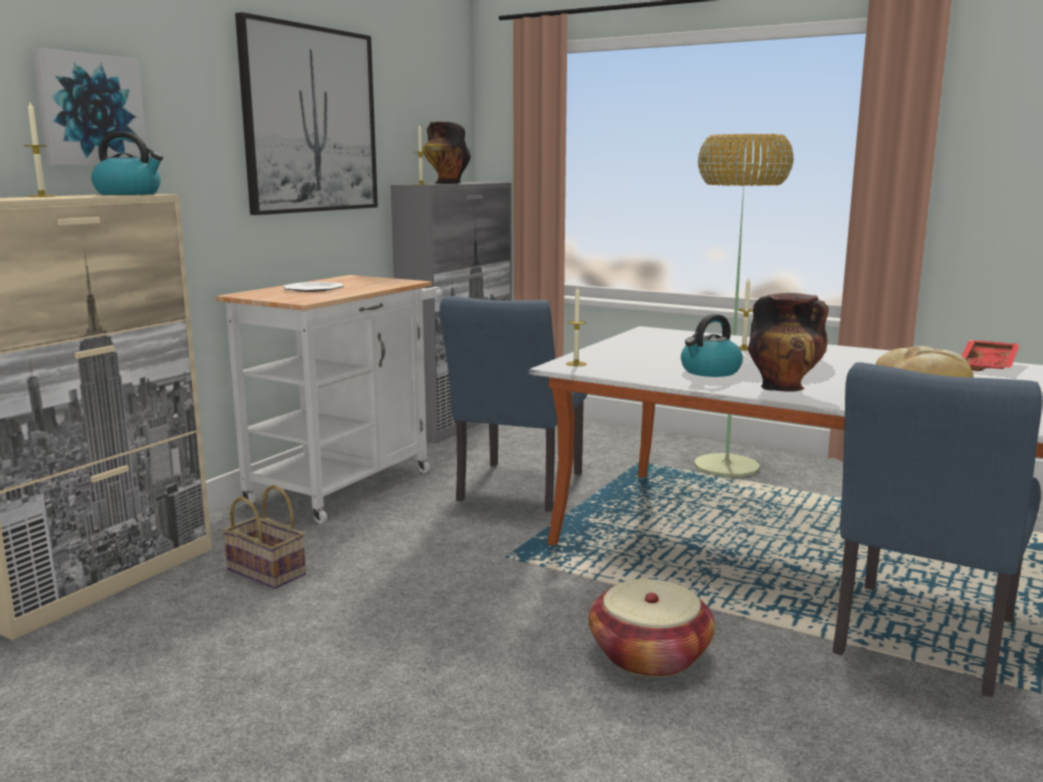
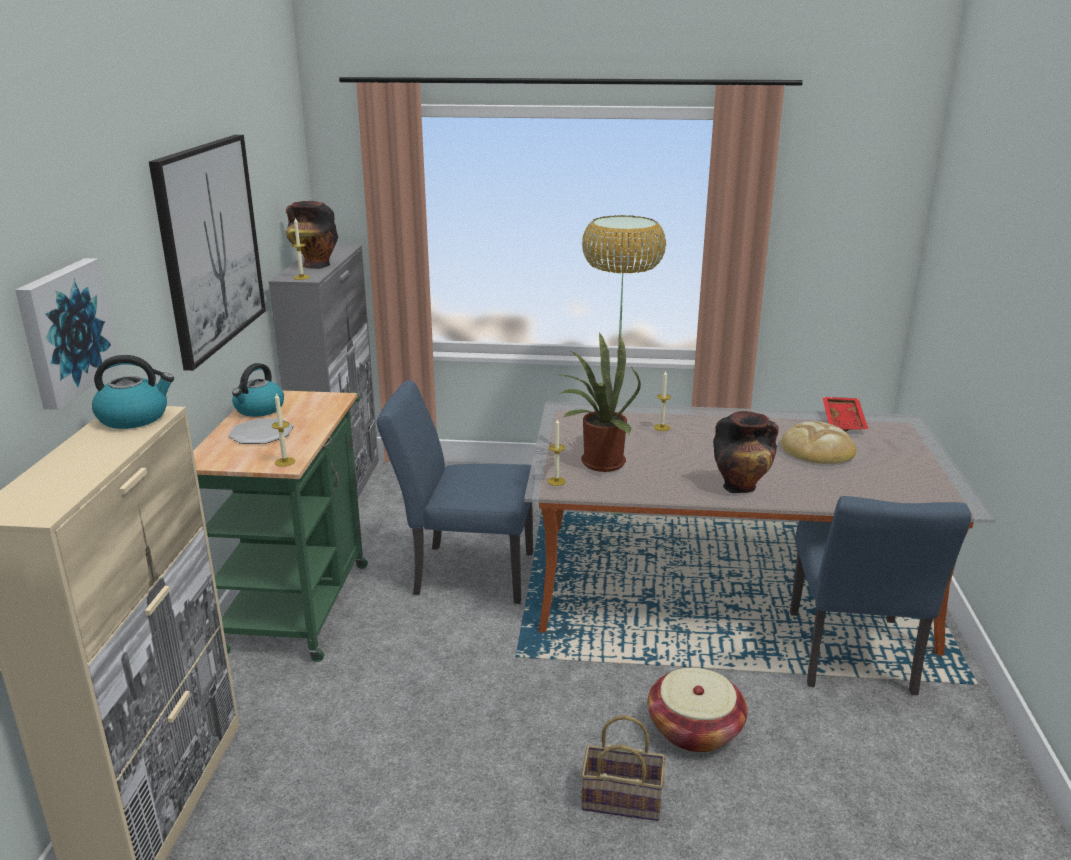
camera: 25 degrees left, 10 degrees up
(42, 196) = (70, 456): candle -> candle (285, 462)
(269, 572) = (322, 737): basket -> basket (624, 799)
(348, 483) = (300, 600): white cart -> green cart
(516, 490) = (464, 572): blue chair -> blue chair turned 105 degrees clockwise
(637, 359) = (598, 463): none -> potted plant
(710, 371) = (669, 472): kettle -> kettle (259, 409)

